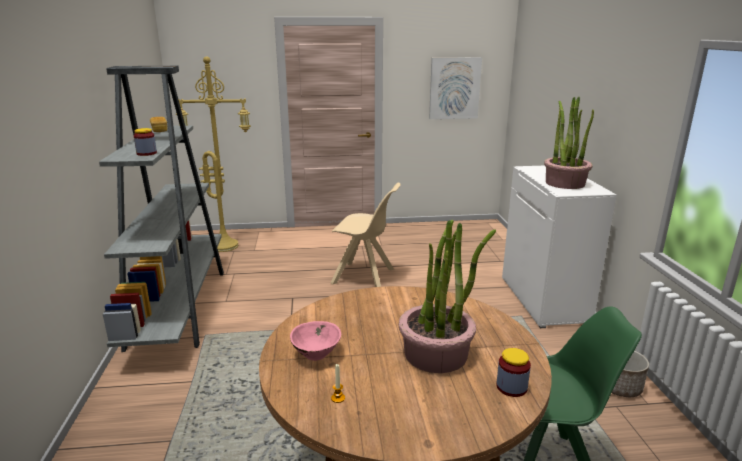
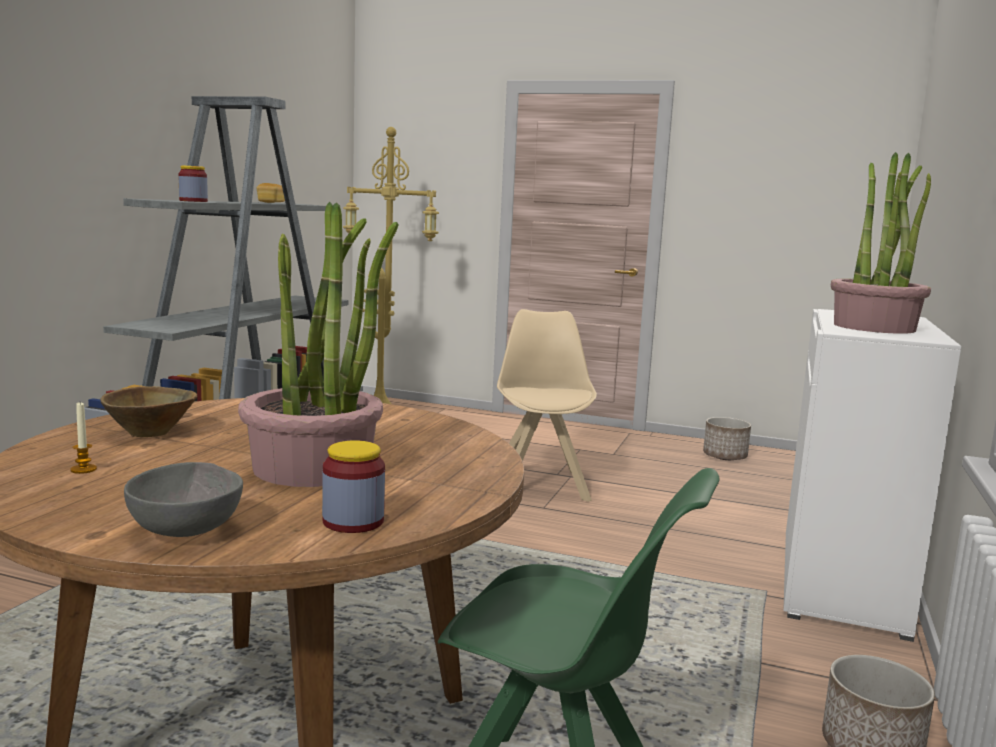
camera: 25 degrees right, 10 degrees down
(316, 354) = (150, 433): pink bowl -> brown bowl
(365, 277) = (540, 484): beige chair -> beige chair turned 135 degrees counterclockwise
(434, 233) = (724, 456): none -> planter
(454, 88) = (795, 204): picture -> none
(460, 422) = (188, 530): none -> grey bowl

